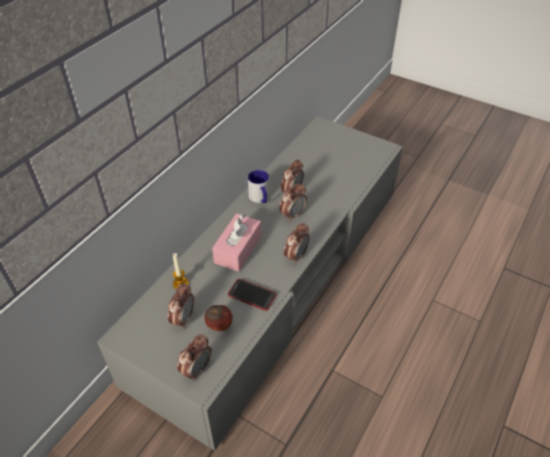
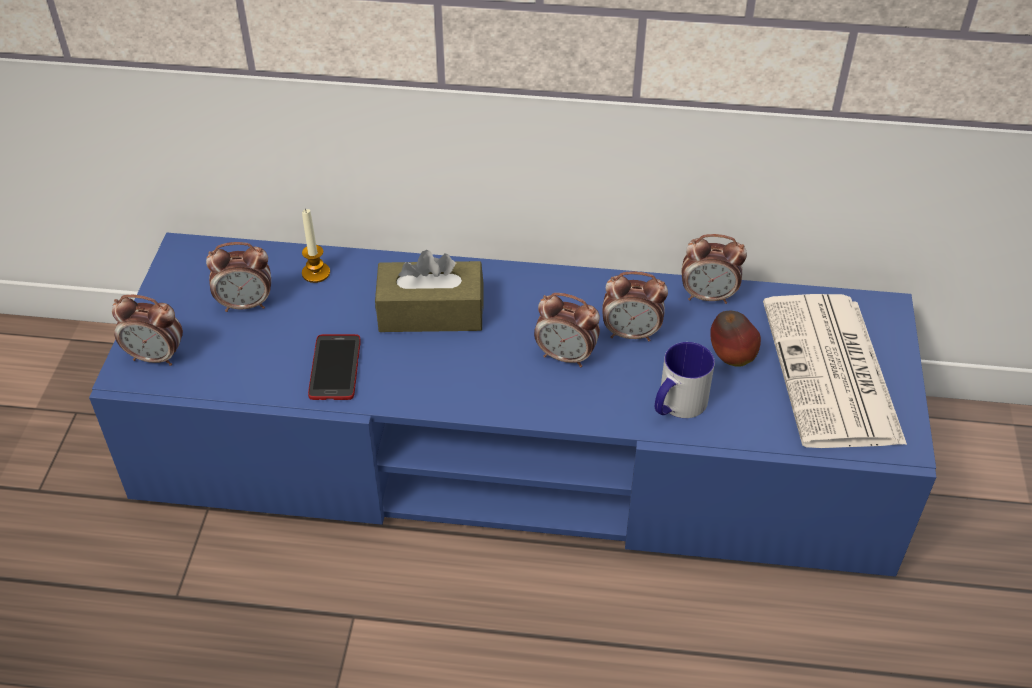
camera: 65 degrees right, 0 degrees up
(219, 326) = (249, 352): apple -> apple (731, 358)
(238, 249) = (431, 312): pink tissue box -> brown tissue box
(260, 198) = (579, 296): mug -> mug (677, 405)
(274, 280) = (516, 453): grey tv stand -> blue tv stand
(296, 256) = (460, 397): alarm clock -> alarm clock (708, 296)
(344, 149) = (833, 373): none -> newspaper

